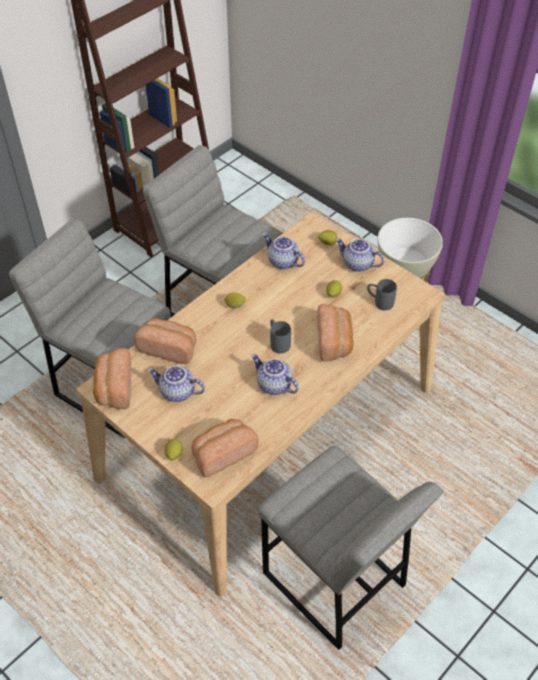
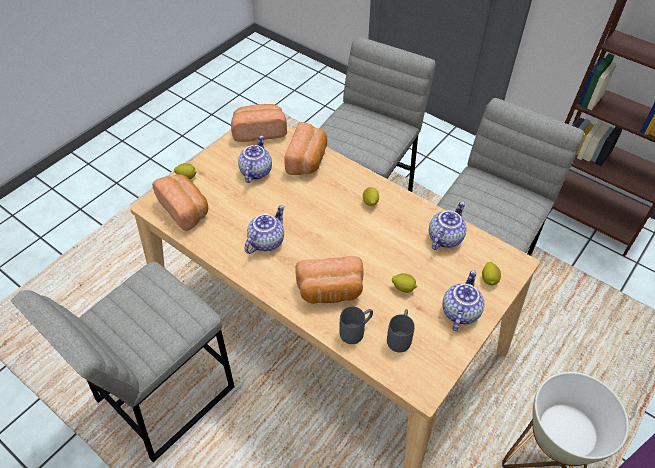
camera: 85 degrees right, 0 degrees up
(278, 342) = (323, 241): grey mug -> grey mug (356, 331)

